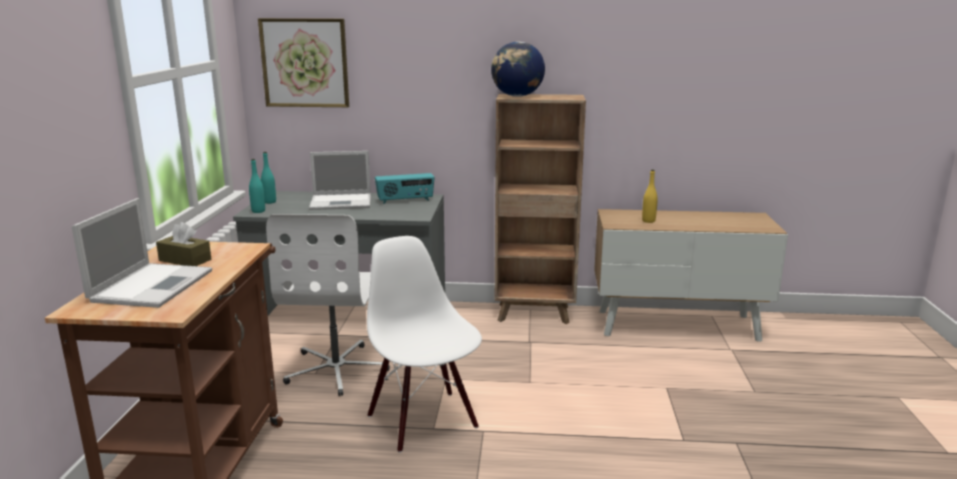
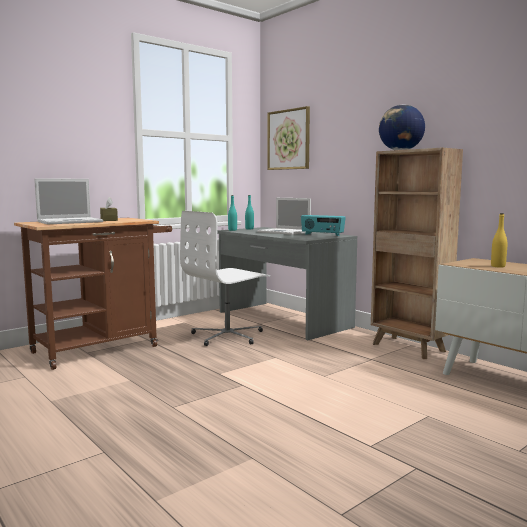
camera: 45 degrees right, 10 degrees down
(424, 421) = (221, 369): white chair -> none

